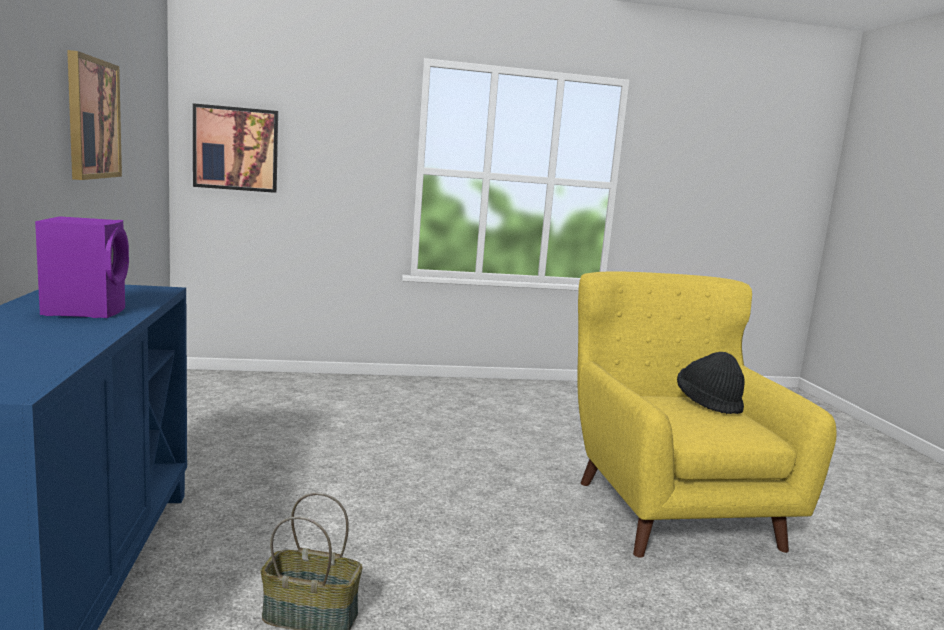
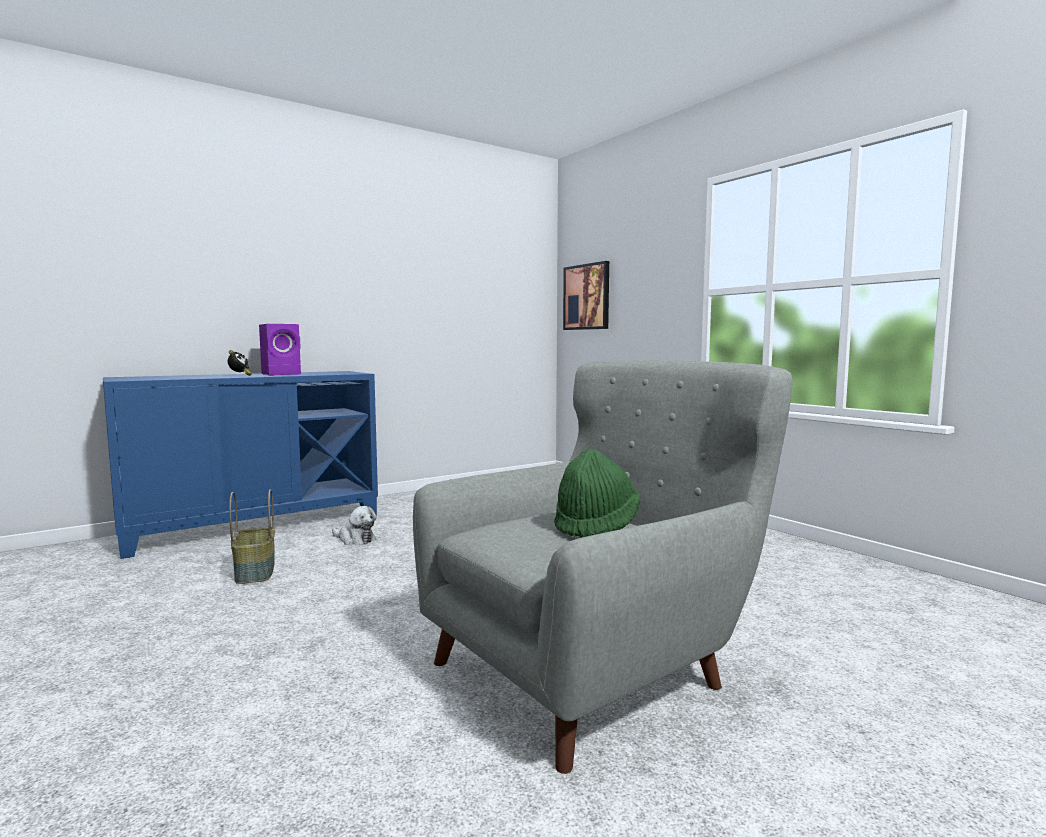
camera: 65 degrees right, 5 degrees down
(63, 328) = (239, 375): none -> alarm clock
(92, 118) = (410, 280): picture -> none
(269, 529) = (355, 539): none -> plush toy
(672, 506) = (591, 669): yellow armchair -> grey armchair
(708, 403) = (596, 525): black hat -> green hat

